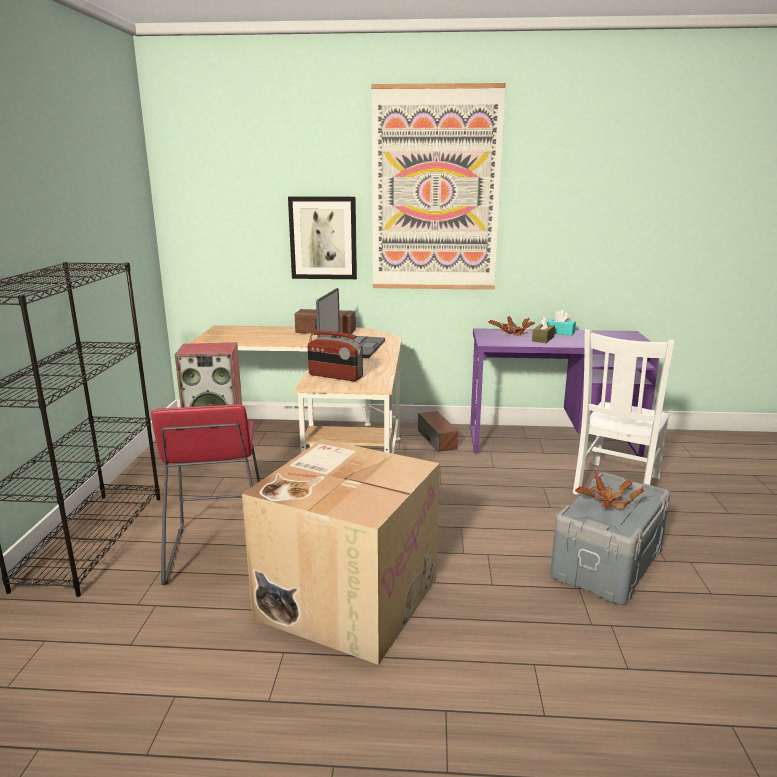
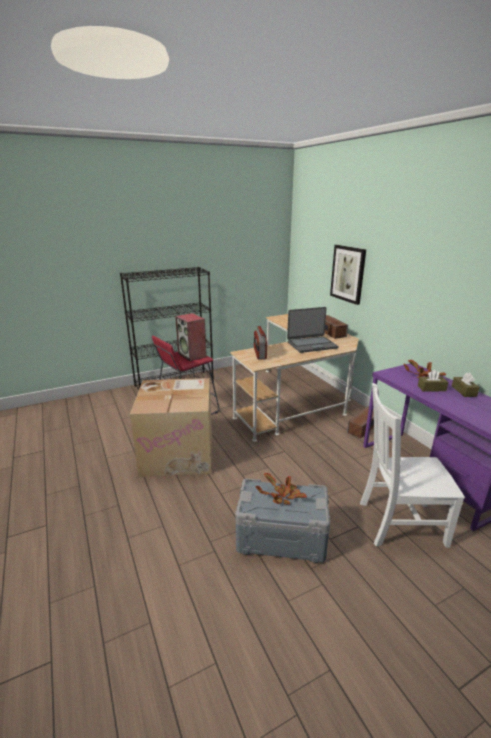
camera: 60 degrees right, 5 degrees up
(435, 191) = (410, 252): picture -> none
(559, 332) = (463, 391): turquoise tissue box -> brown tissue box

